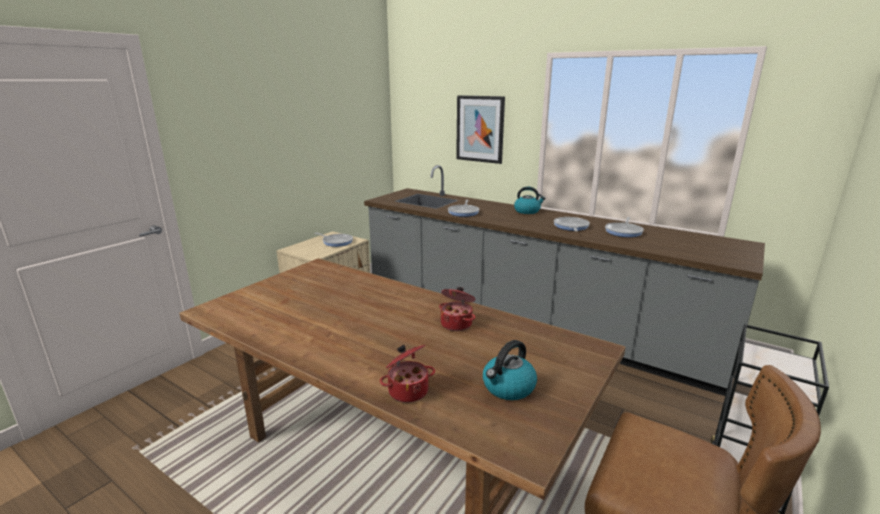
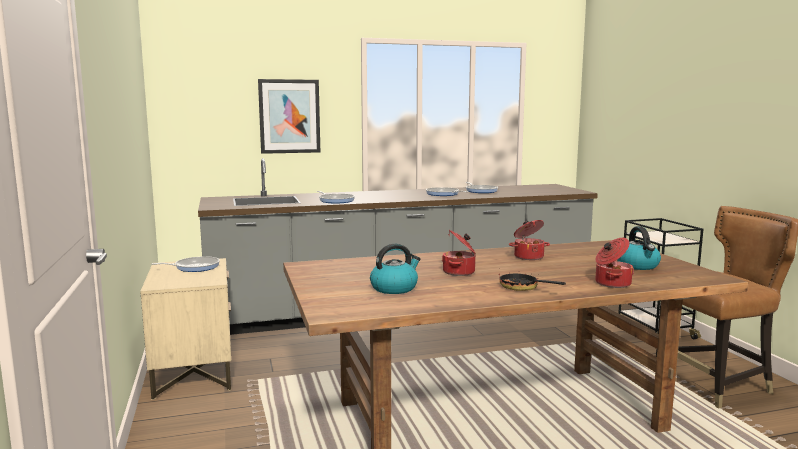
camera: 50 degrees left, 10 degrees down
(338, 352) = (523, 288): none -> frying pan
(361, 314) = (460, 272): none -> cooking pot
(527, 211) = (381, 192): kettle -> kettle (394, 288)

